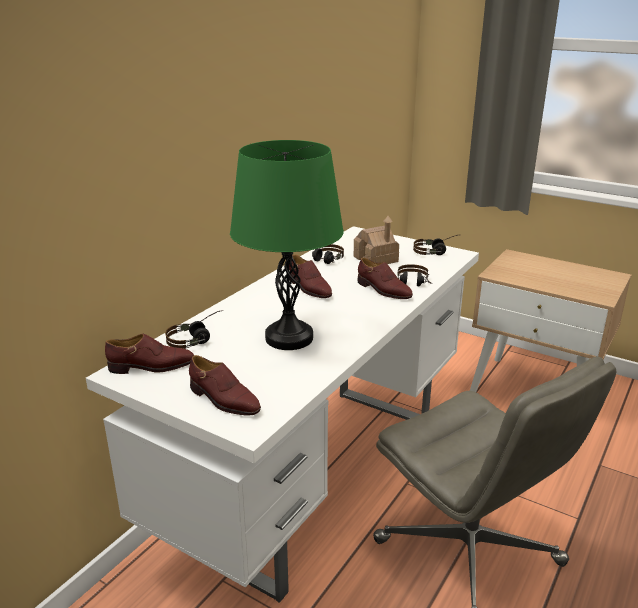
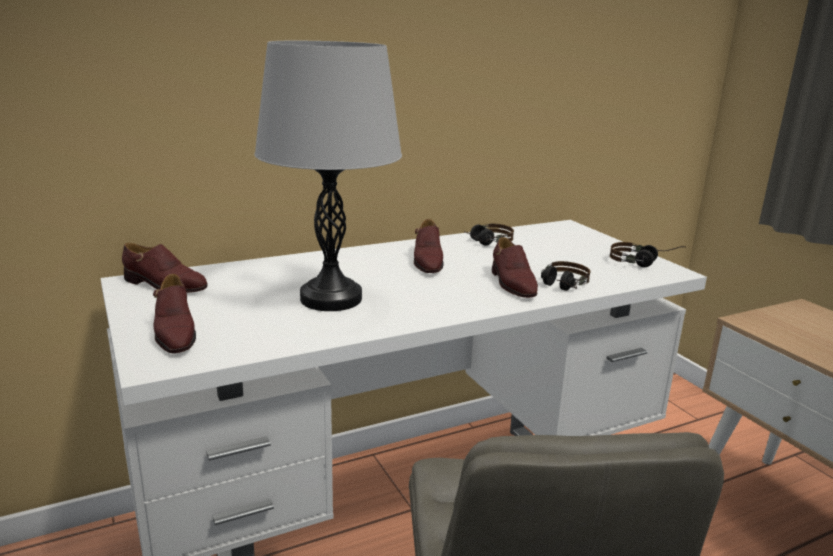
camera: 30 degrees right, 5 degrees down
(198, 338) = (244, 274): headphones -> none
(289, 338) = (331, 298): green table lamp -> grey table lamp
(376, 259) = (549, 253): toy house -> none

